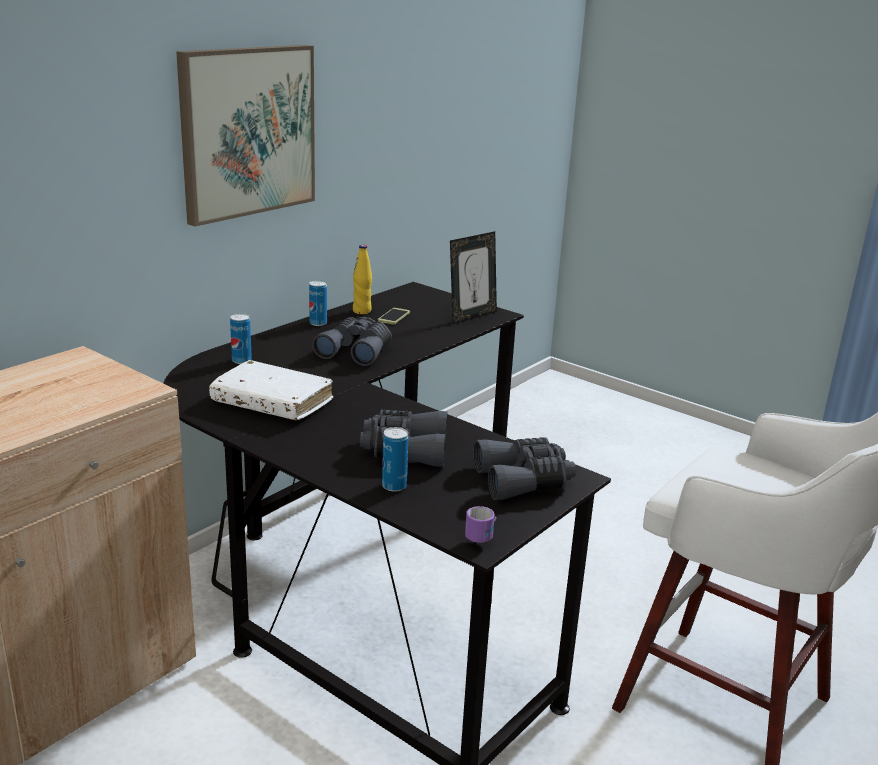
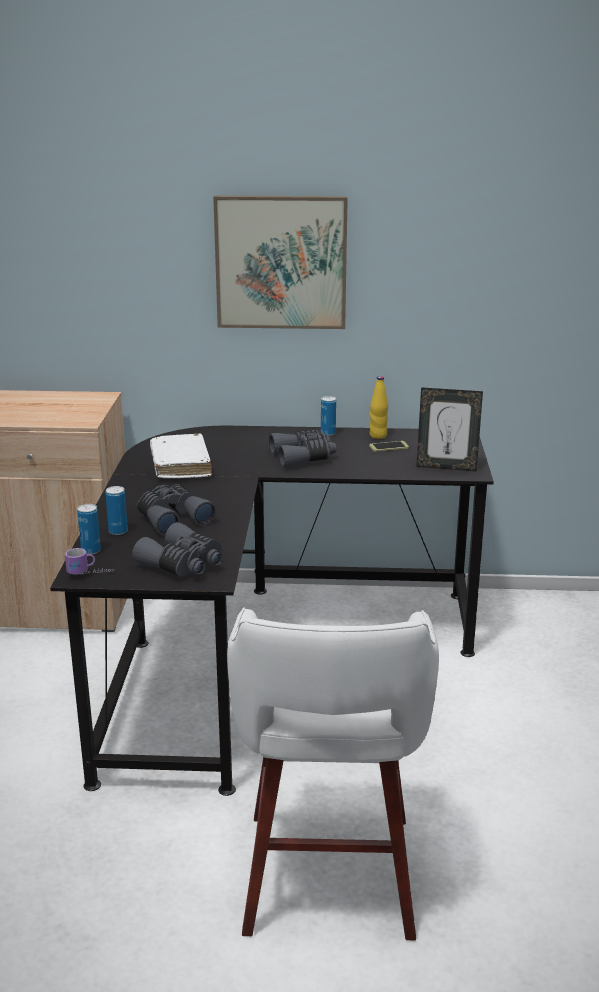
camera: 55 degrees right, 0 degrees up
(241, 361) = (226, 438): can -> can (91, 551)

